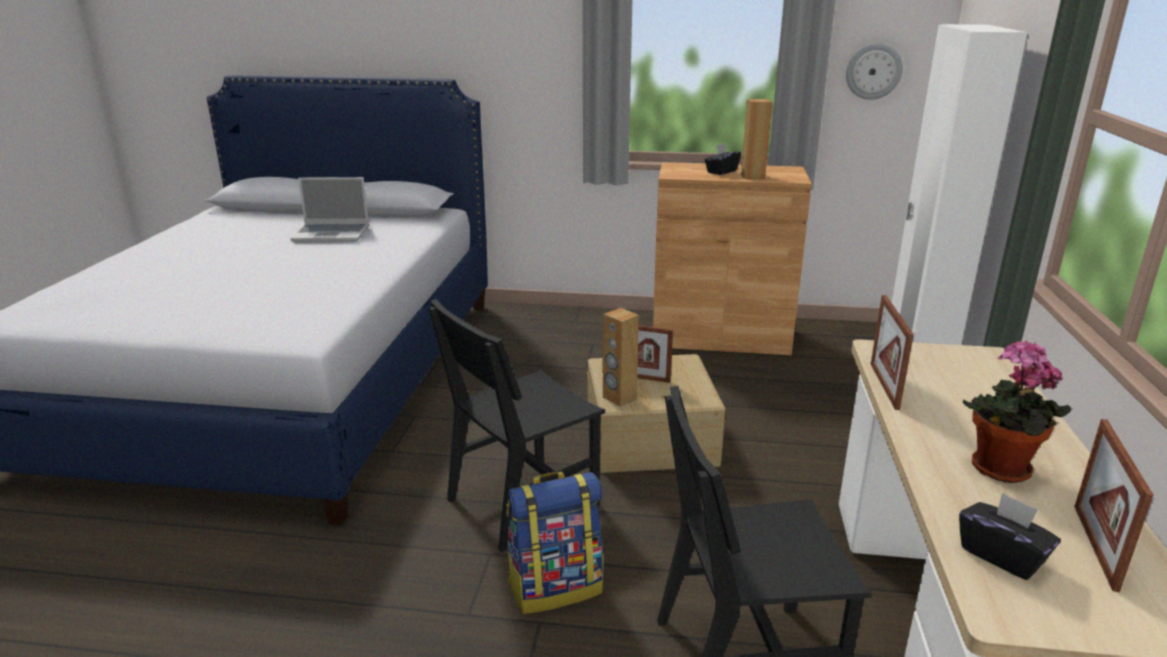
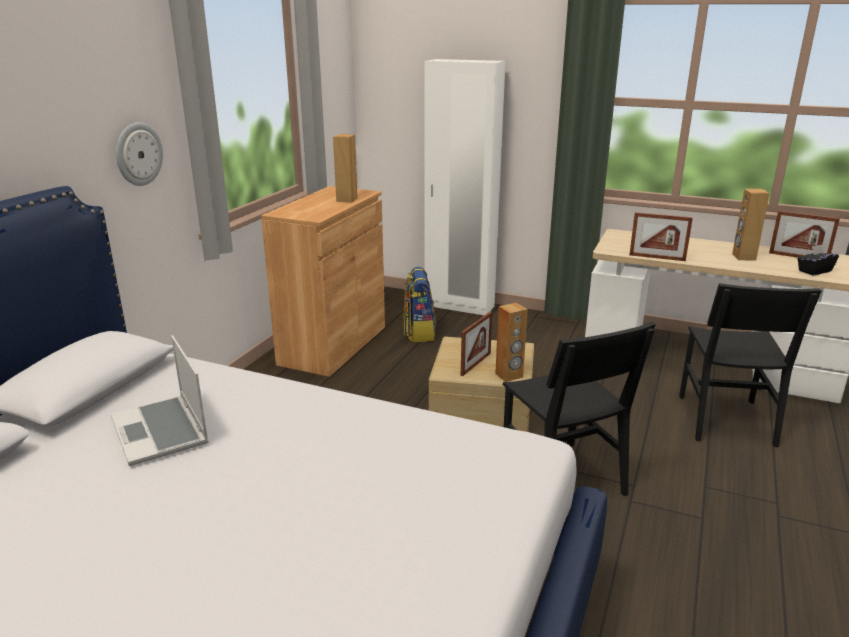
camera: 75 degrees left, 0 degrees up
(332, 234) = (161, 432): laptop -> laptop turned 135 degrees clockwise
(556, 587) = (667, 474): backpack -> backpack (419, 332)
(721, 171) = (320, 204): black tissue box -> none
(873, 71) = (330, 102): wall clock -> wall clock (138, 154)
(998, 471) = (743, 257): potted plant -> brown speaker

